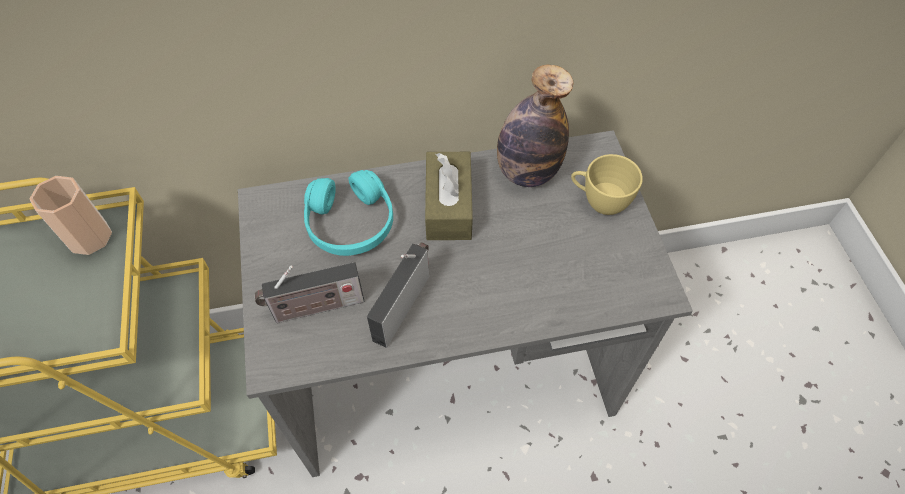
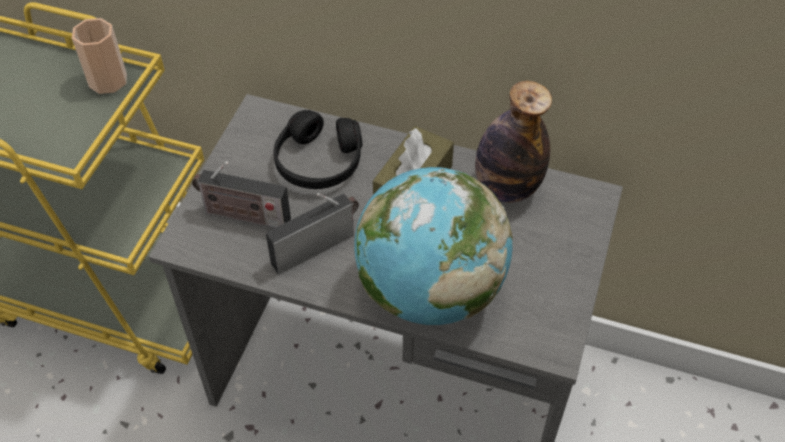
camera: 30 degrees right, 5 degrees down
(350, 223) = (318, 161): turquoise headphones -> black headphones
(527, 293) = (429, 290): none -> globe
(599, 201) = (557, 243): yellow cup -> none

